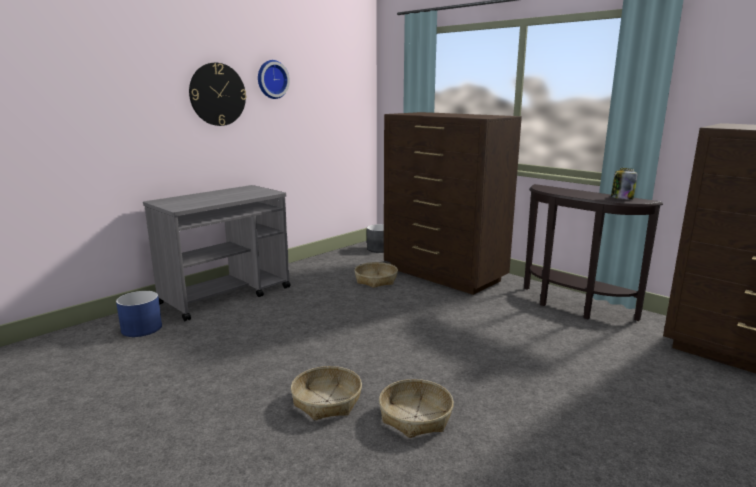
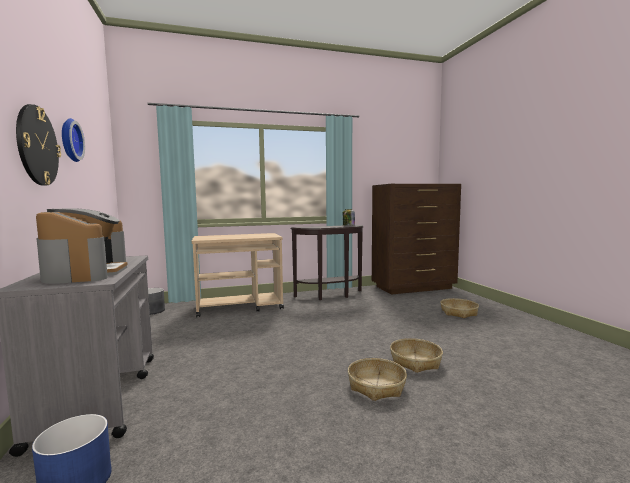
camera: 60 degrees left, 10 degrees down
(203, 199) = (86, 273): none -> coffee machine
(376, 280) = (208, 326): basket -> basket (459, 312)
(443, 275) = (240, 307): brown dresser -> beige cart

